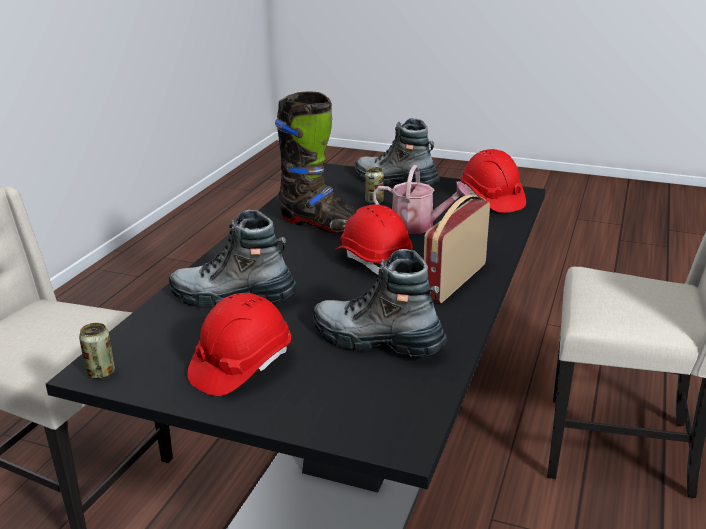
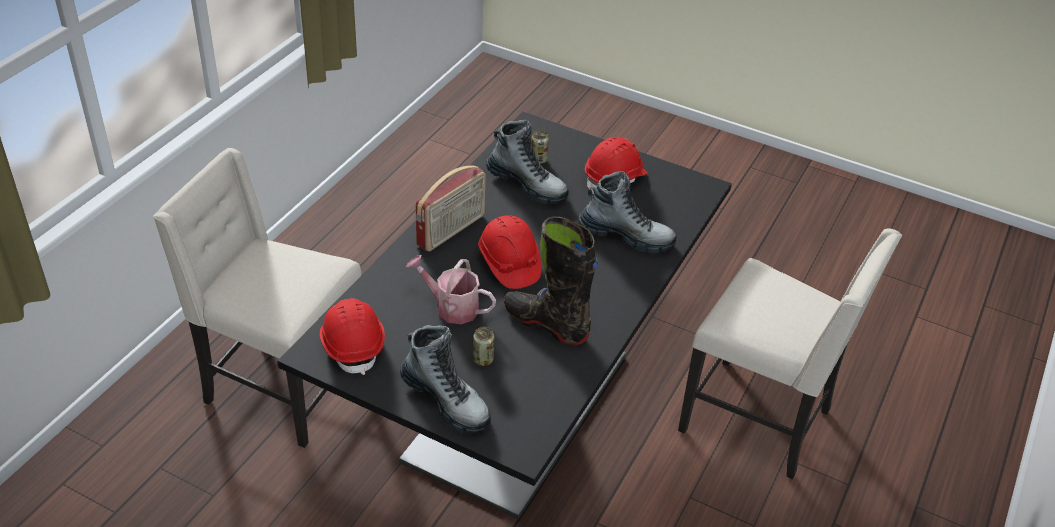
camera: 175 degrees left, 15 degrees up
(101, 373) = (700, 185): can -> can (538, 160)

